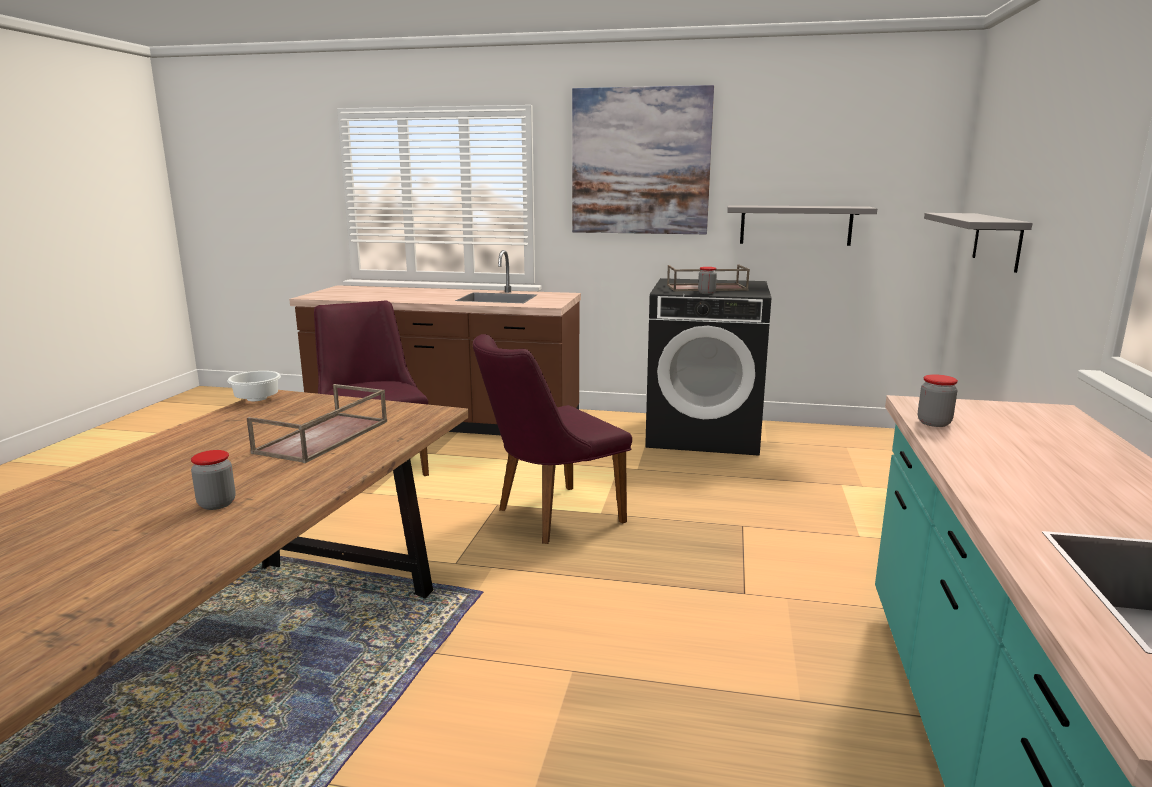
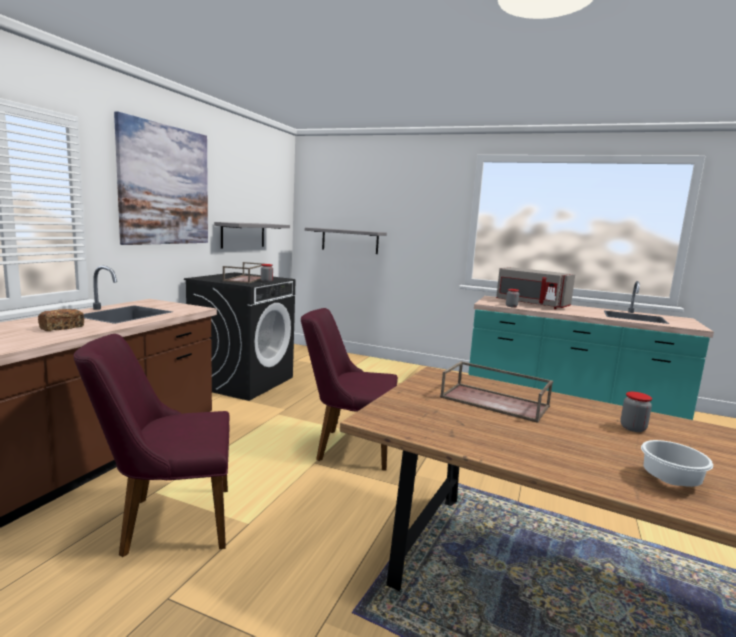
camera: 80 degrees left, 5 degrees down
(257, 399) = (382, 425): white bowl -> white bowl (668, 480)
(427, 296) = (62, 328): none -> bread
(549, 517) = (347, 447): purple chair -> purple chair turned 120 degrees clockwise
(1039, 444) = (531, 304): none -> grey microwave

